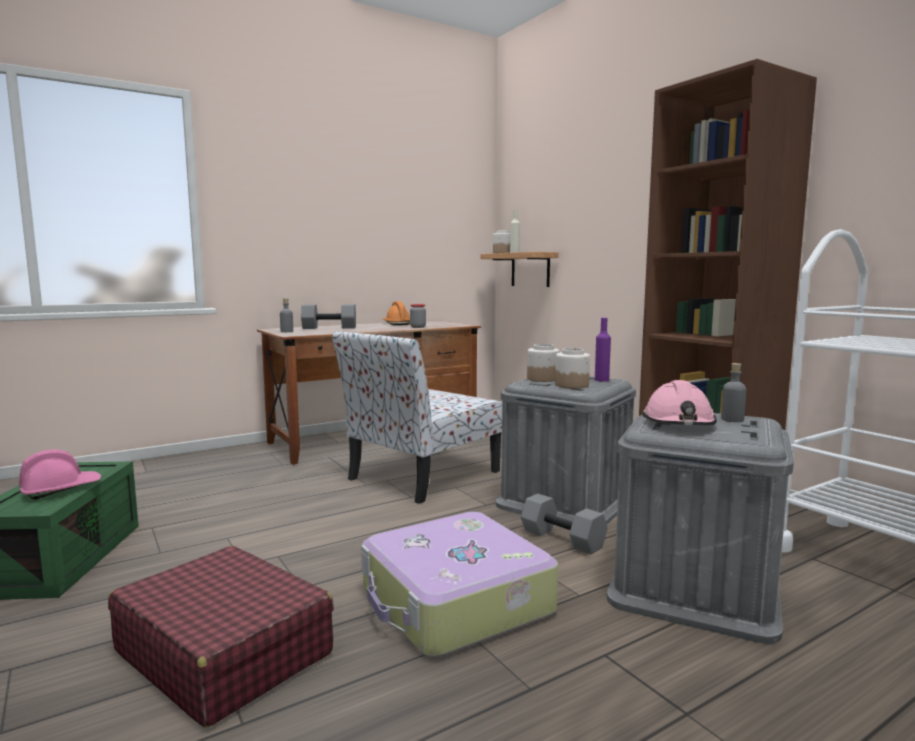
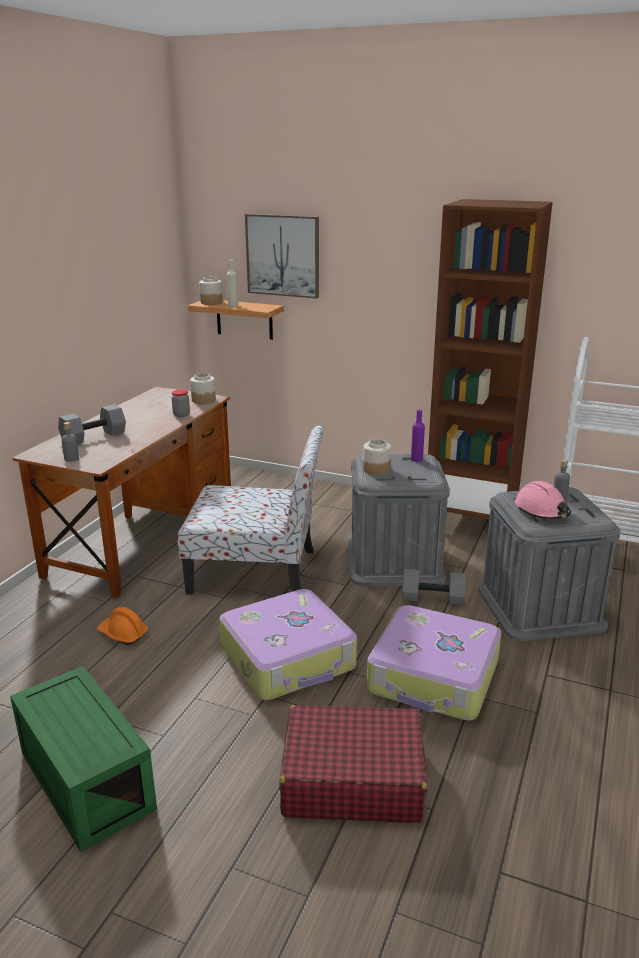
camera: 35 degrees left, 15 degrees up
(61, 489) = (94, 722): pink hard hat -> none
(344, 538) = (289, 658): none -> suitcase
(396, 324) = (138, 409): orange hard hat -> orange hard hat (122, 634)
(421, 476) = (257, 572): chair -> chair turned 90 degrees counterclockwise
(560, 203) = (283, 255): none -> picture
(572, 385) = (410, 474): jar -> jar (203, 400)

